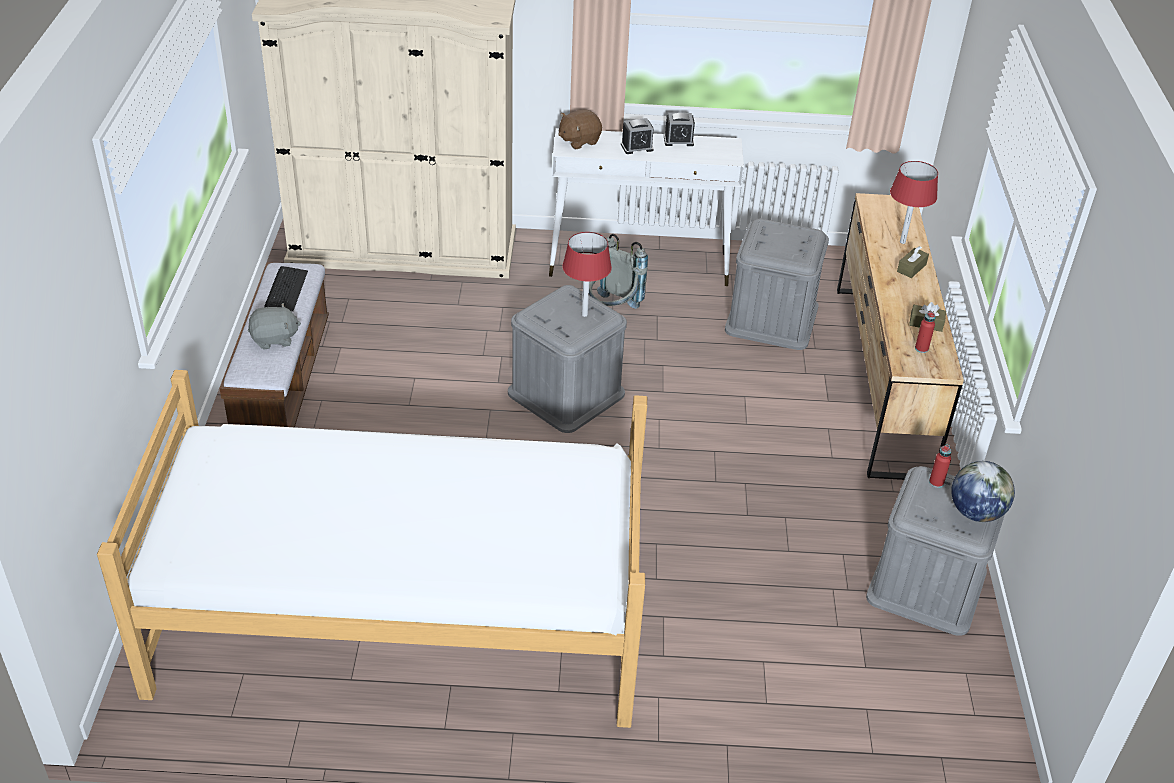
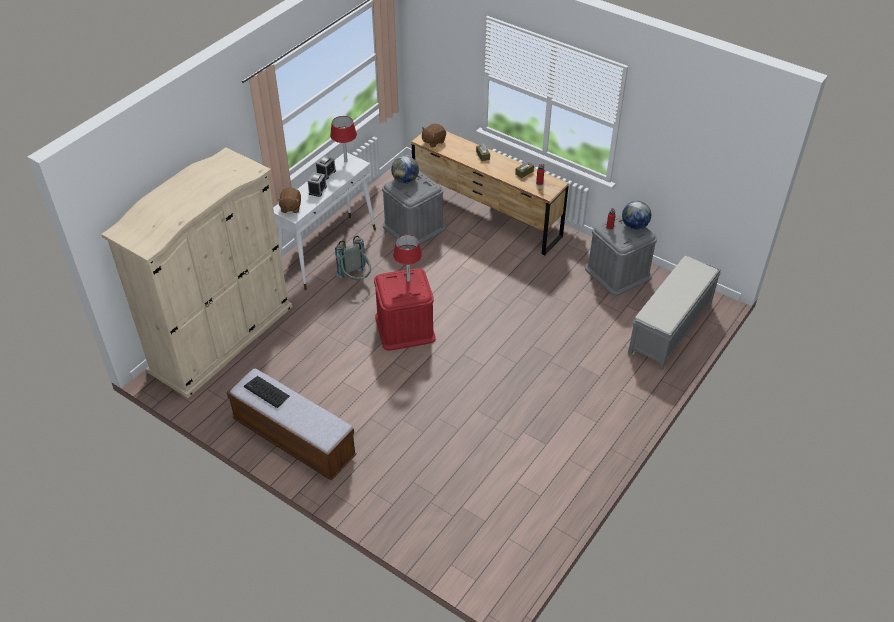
camera: 55 degrees left, 5 degrees up
(274, 339) = (308, 413): grey plush toy -> none
(402, 612) = (511, 458): bed -> none
(566, 393) = (405, 327): grey storage box -> red storage box
(785, 232) = (405, 180): none -> globe
(865, 711) = (670, 328): none -> grey bench
(881, 211) = (433, 141): none -> brown plush toy
(902, 242) = (462, 147): red table lamp -> red table lamp (345, 161)

